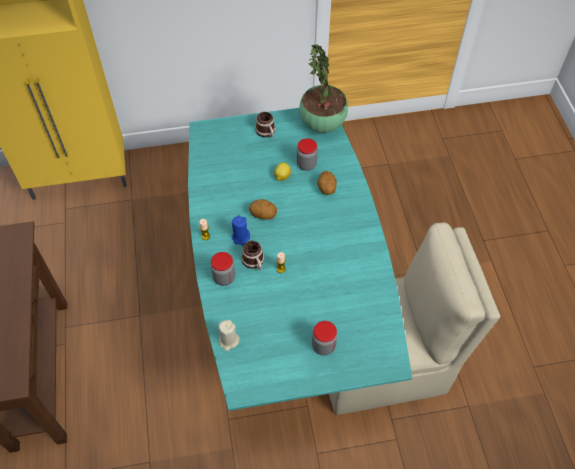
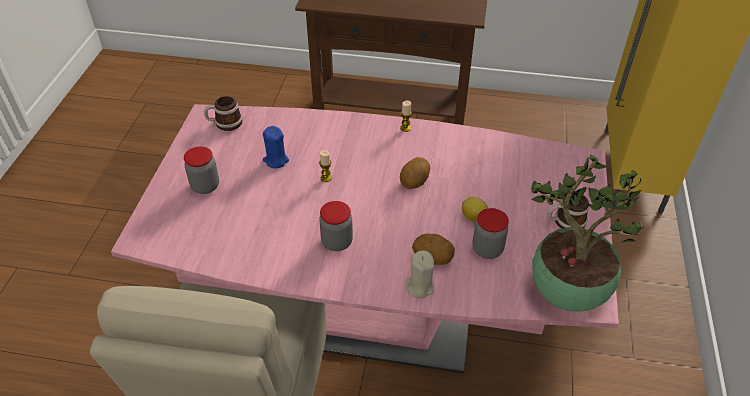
camera: 110 degrees right, 10 degrees down
(224, 278) = (341, 130): jar -> jar (337, 242)
(228, 341) = (263, 118): beige candle -> beige candle (419, 287)
(241, 237) = (389, 155): blue candle -> blue candle (276, 160)
(254, 262) = (348, 158): mug -> mug (224, 123)
(287, 308) = (375, 319): turquoise dining table -> pink dining table

